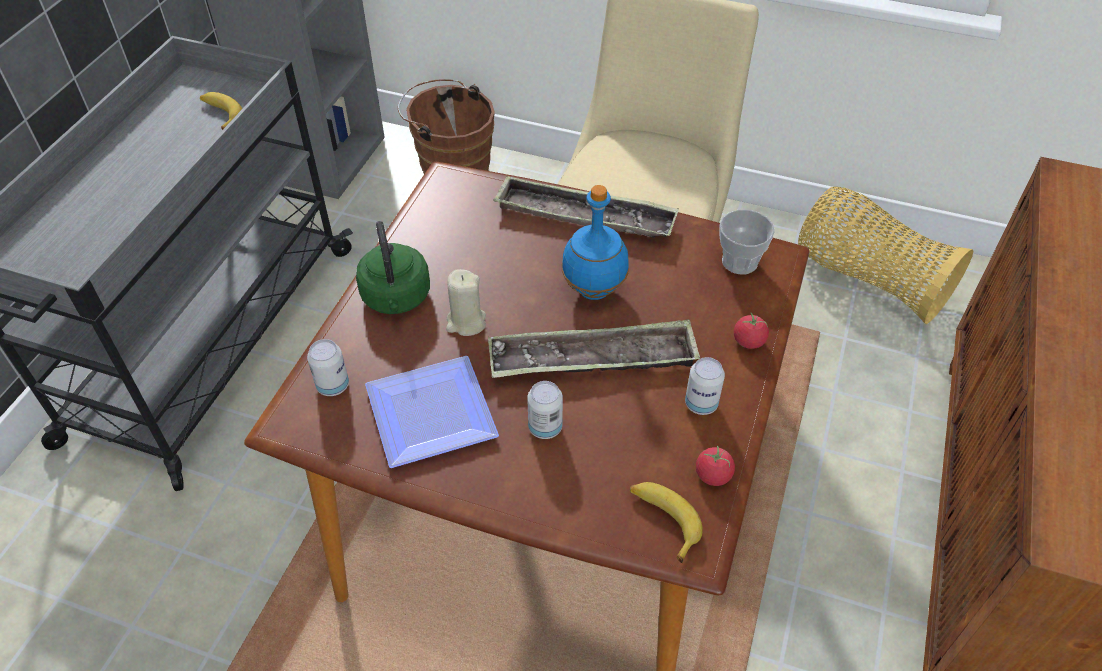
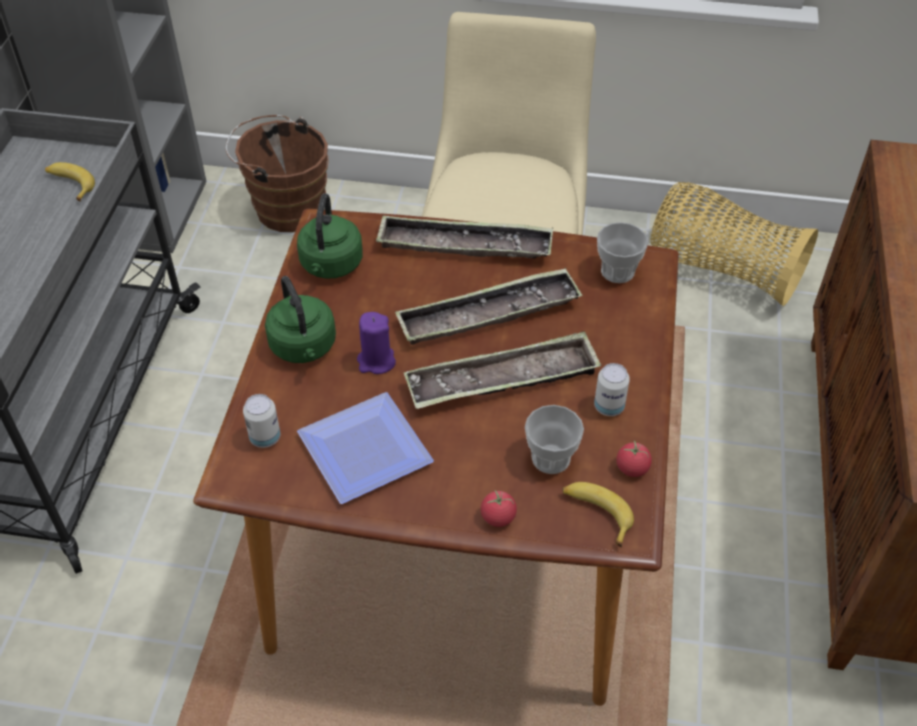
camera: 10 degrees left, 0 degrees up
(444, 220) = (331, 266): none -> green kettle
(466, 322) = (376, 361): beige candle -> purple candle
(545, 427) = (473, 448): can -> none
(593, 289) = (488, 314): blue bottle -> tray
(626, 451) = (551, 458): none -> cup
(749, 341) = (640, 344): tomato -> tomato (498, 517)

